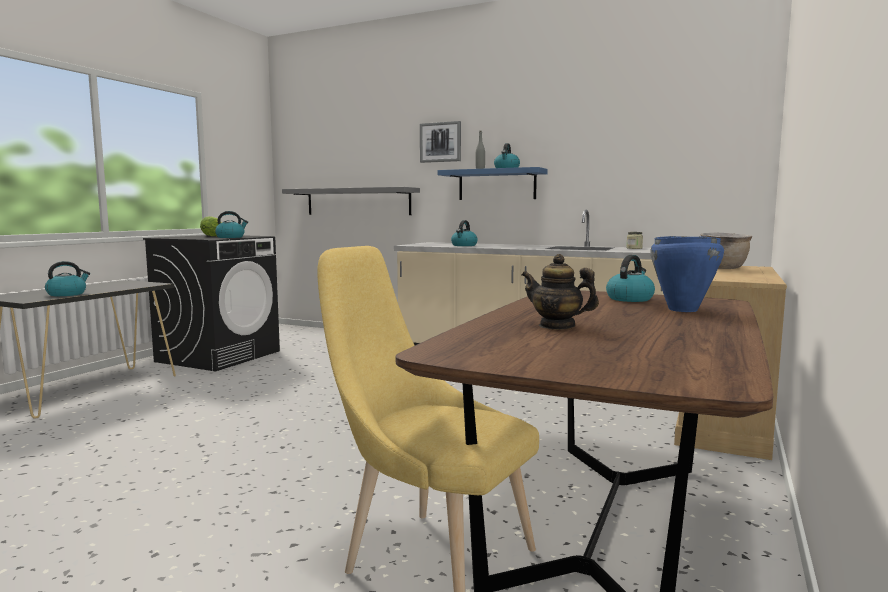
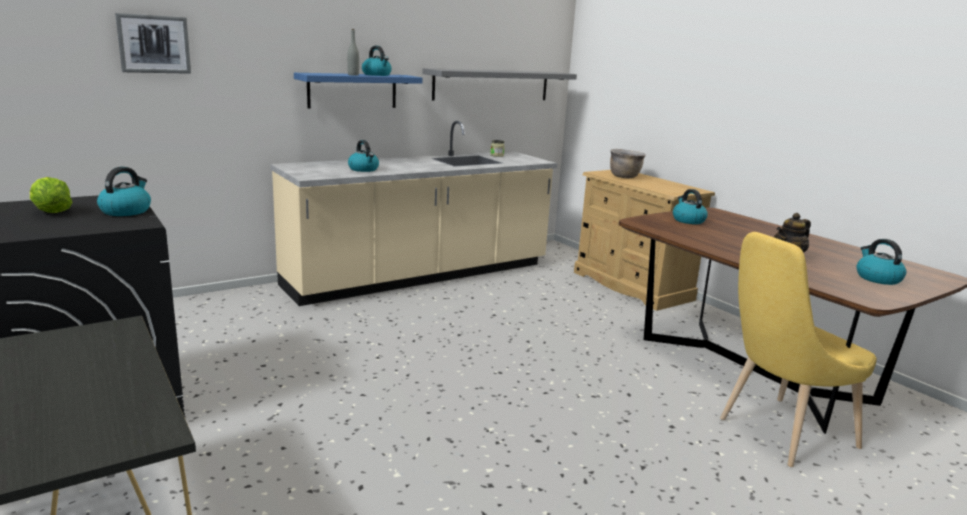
camera: 60 degrees left, 10 degrees up
(67, 294) = (128, 399): kettle -> kettle (877, 278)
(358, 202) = (142, 111): grey shelf -> grey shelf (492, 85)
(440, 142) = (278, 32): picture -> picture (154, 44)
(682, 310) = (741, 225): blue cooking pot -> none

